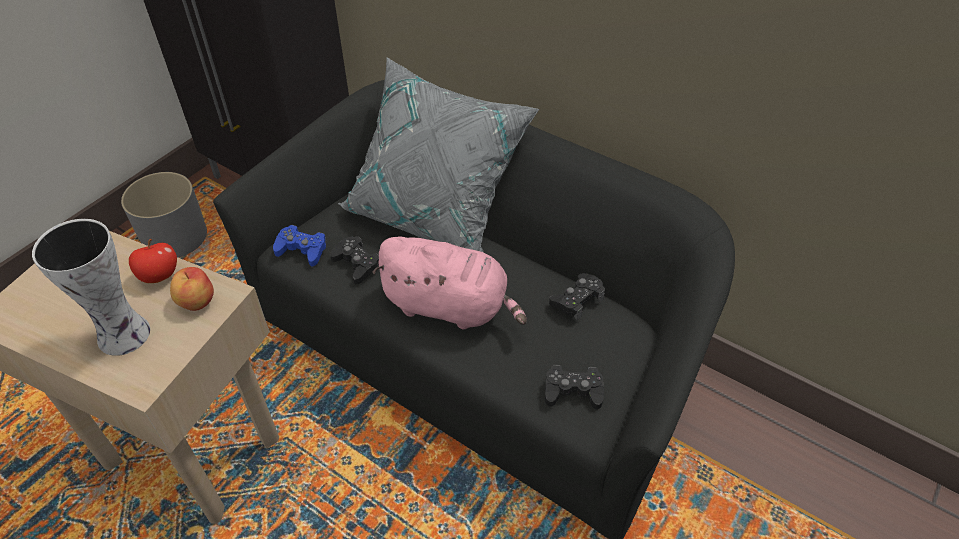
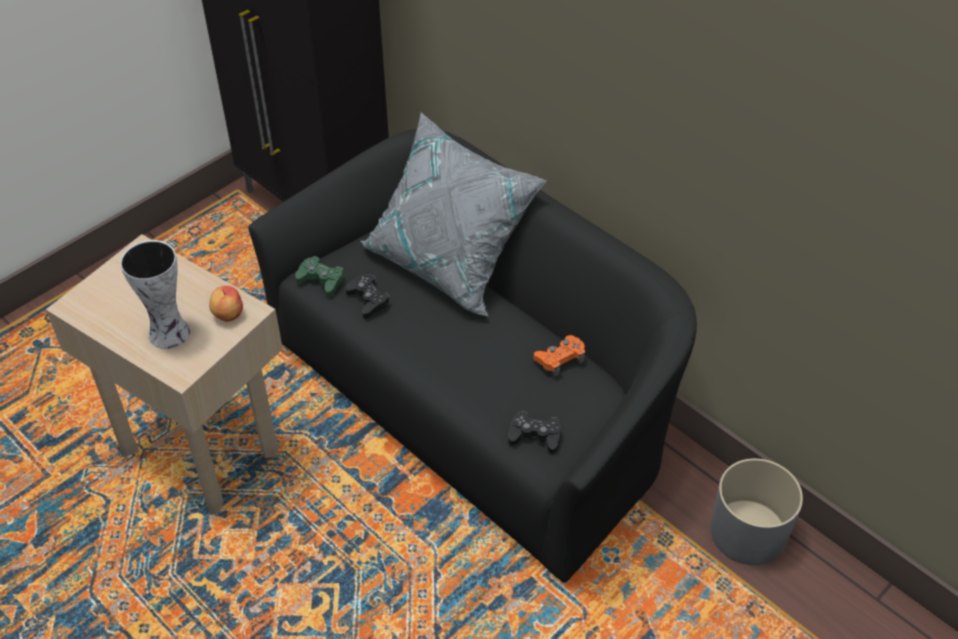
camera: 10 degrees right, 0 degrees up
(159, 276) = (200, 289): apple -> none
(176, 237) = (203, 249): grey planter -> grey planter (749, 532)
(302, 250) = (321, 280): blue game controller -> green game controller
(450, 306) = (444, 349): pink plush toy -> none
(577, 300) = (560, 359): black game controller -> orange game controller

